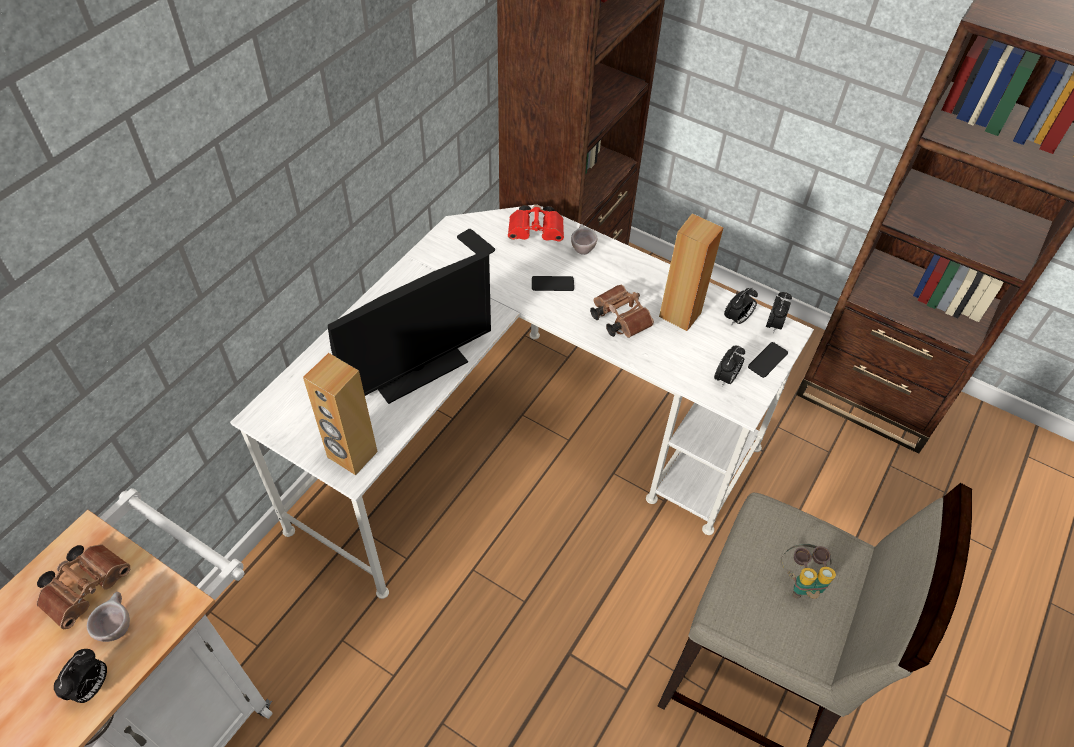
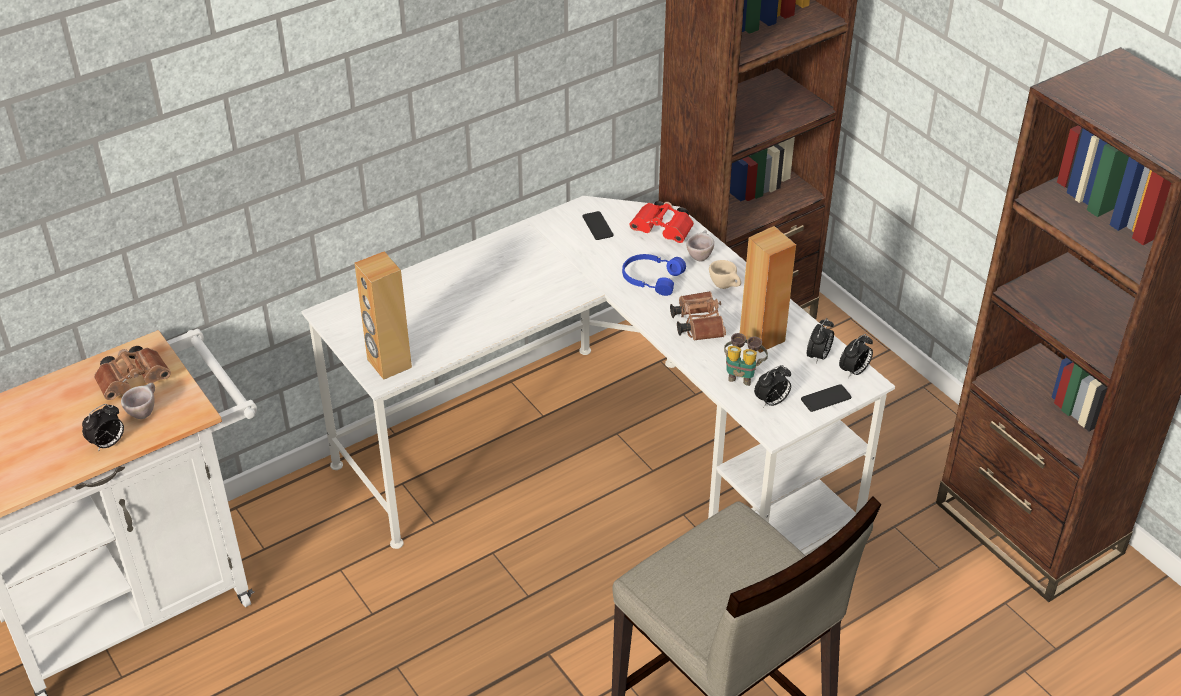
camera: 25 degrees right, 10 degrees down
(418, 369) = (483, 314): monitor -> none
(552, 284) = (651, 278): phone -> blue headphones
(620, 273) = (725, 286): none -> beige cup
(737, 319) = (818, 356): alarm clock -> alarm clock turned 45 degrees counterclockwise
(801, 581) = (731, 576): binoculars -> binoculars (742, 374)

